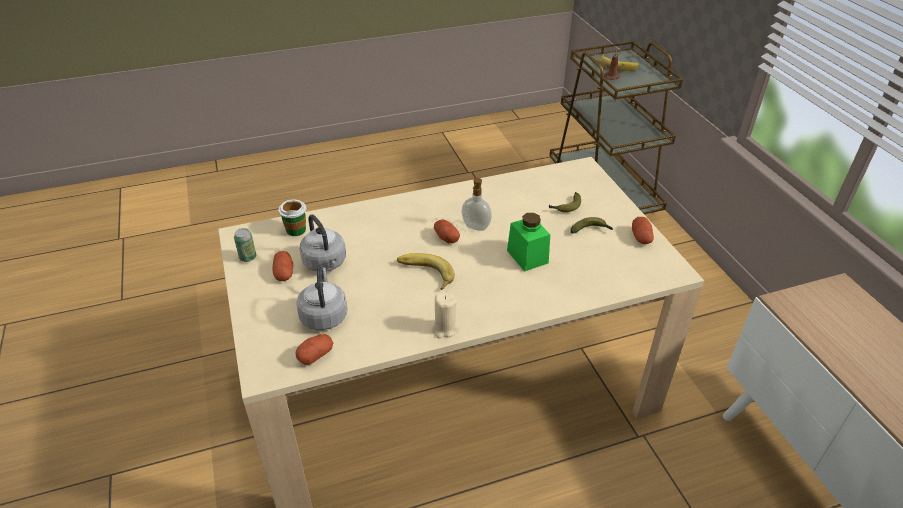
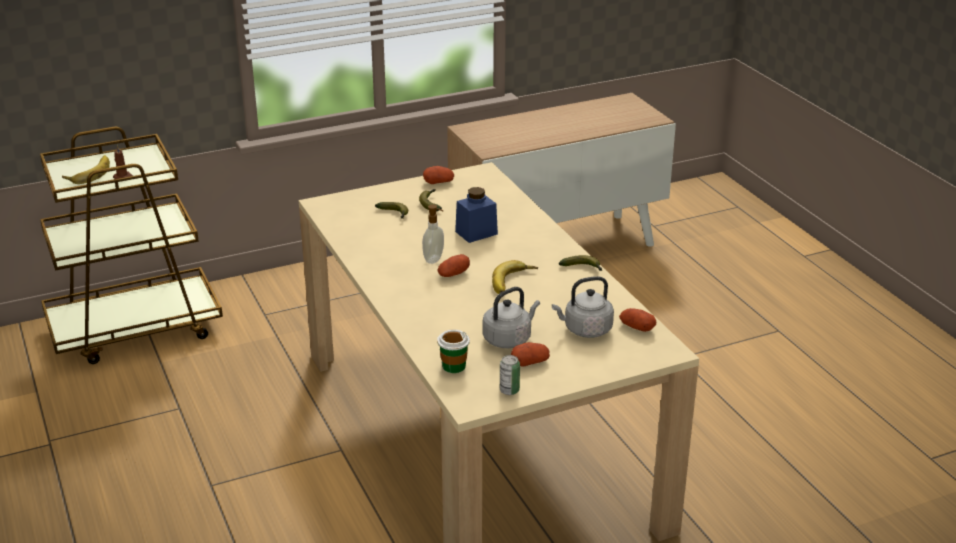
camera: 95 degrees left, 10 degrees down
(445, 329) = (583, 268): beige candle -> banana
(527, 257) = (476, 233): green jar -> blue jar

